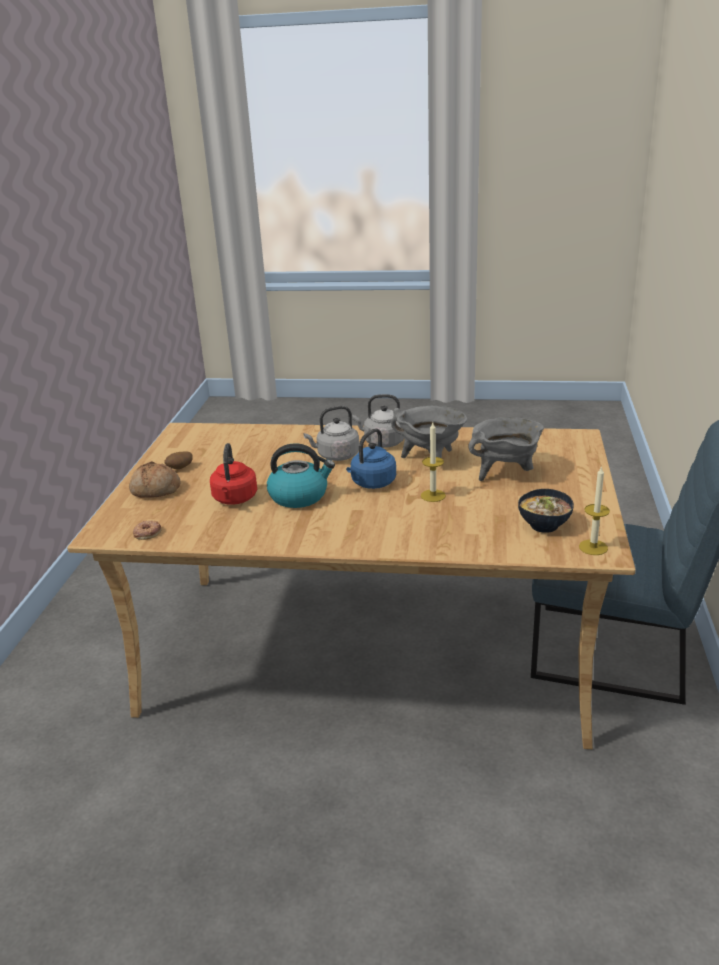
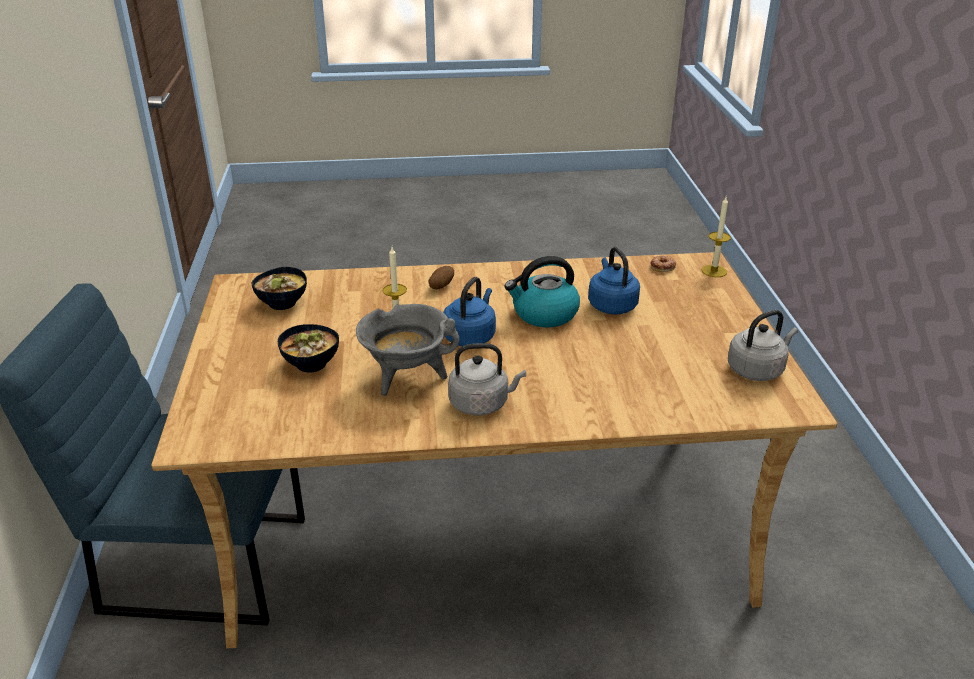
camera: 165 degrees right, 5 degrees up
(155, 490) = (710, 308): bread -> none
(180, 468) = (716, 338): potato -> potato (441, 286)
(234, 499) = (611, 305): red kettle -> blue kettle
(336, 456) = (534, 373): grey kettle -> grey kettle (757, 369)
(506, 473) = (311, 363): grey cooking pot -> bowl
(593, 547) = (243, 287): candle -> candle (714, 271)

